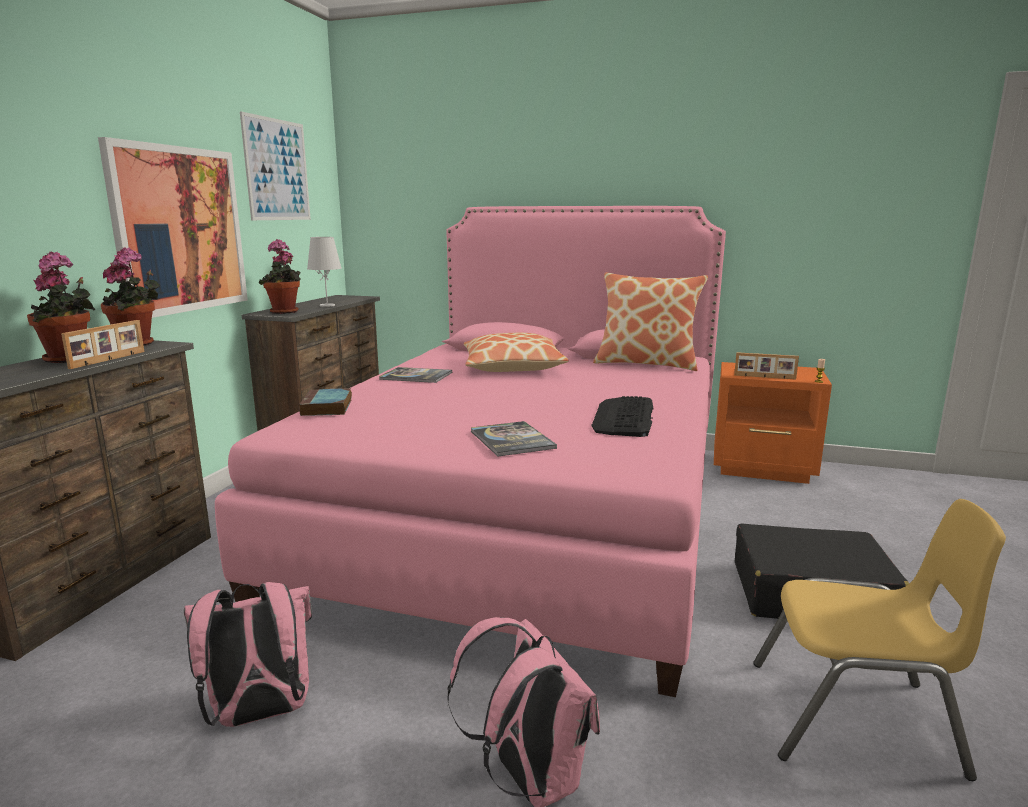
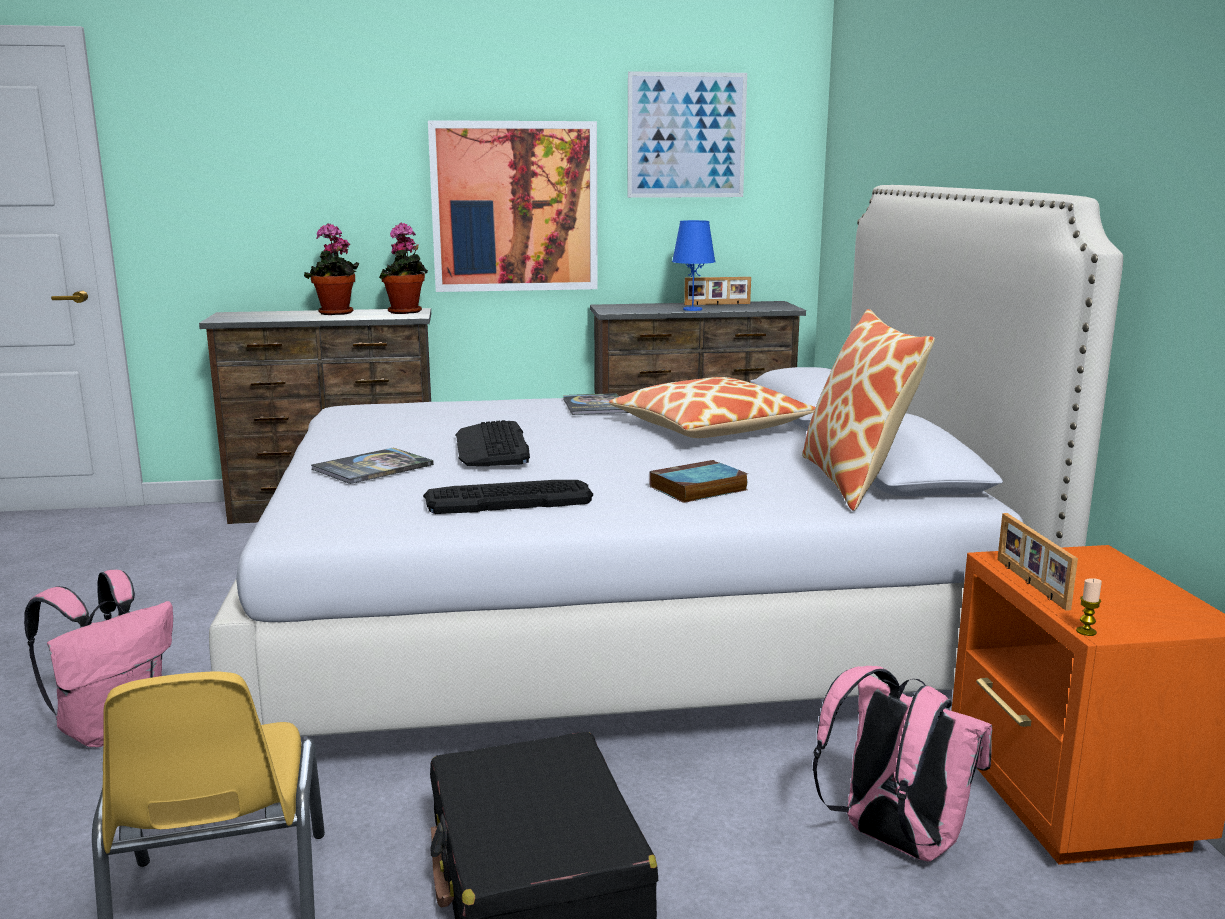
camera: 65 degrees right, 0 degrees up
(109, 360) = (339, 318): picture frame -> picture frame (717, 304)
(260, 714) = (181, 609): pink backpack -> pink backpack (893, 841)
(285, 312) = (622, 308): potted plant -> none
(327, 305) = (692, 309): white table lamp -> blue table lamp
(327, 407) = (427, 403): book -> book (697, 489)
(500, 406) = (492, 446): none -> keyboard
(525, 511) = (625, 627): pink bed -> white bed

